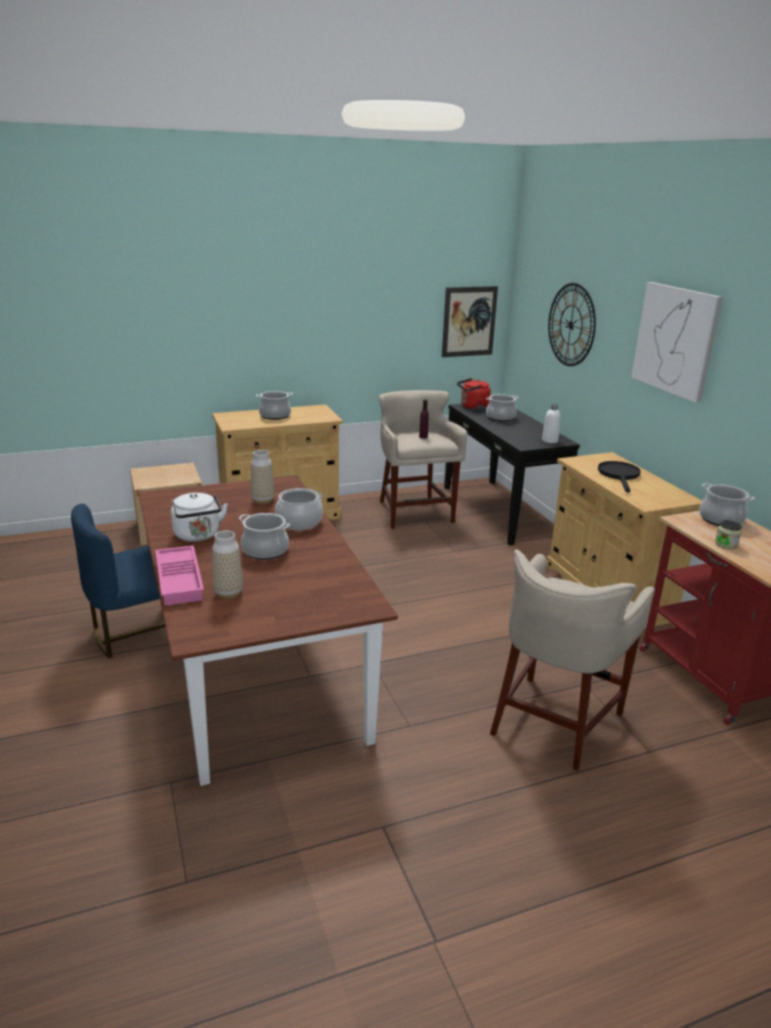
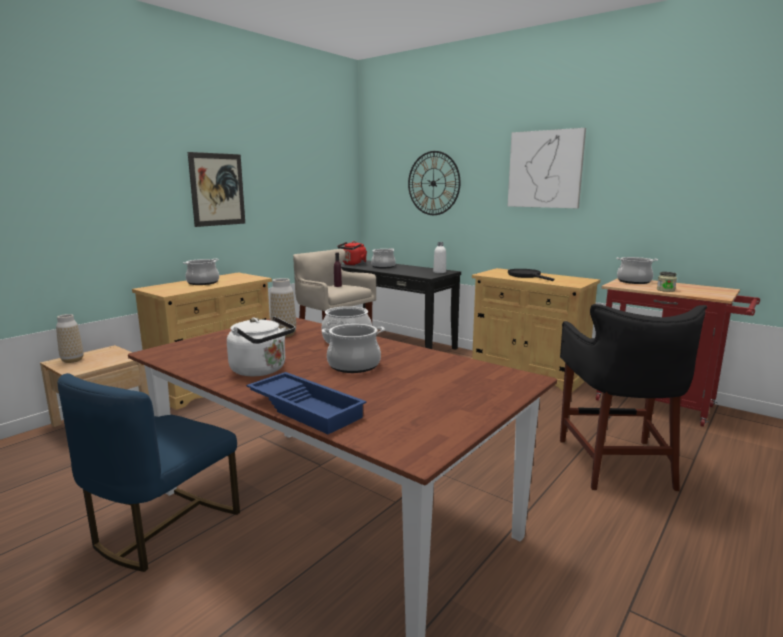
camera: 30 degrees left, 10 degrees down
(181, 580) = (307, 408): pink tray -> blue tray
(228, 593) = (380, 404): vase -> vase (72, 360)
(469, 321) = (336, 197): picture -> picture (217, 189)
(555, 721) = (616, 463): beige stool -> black stool

